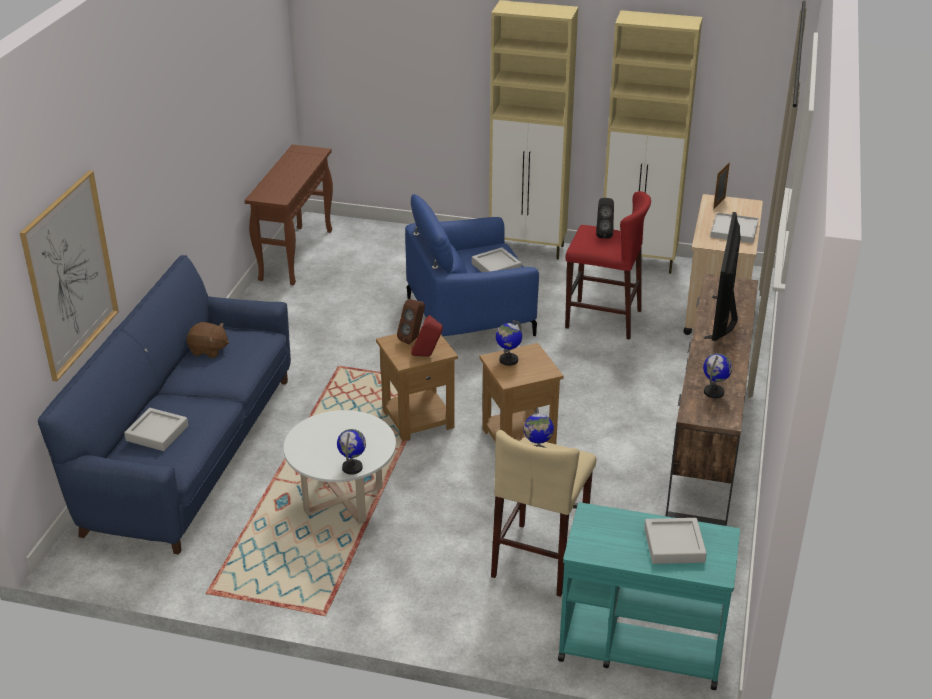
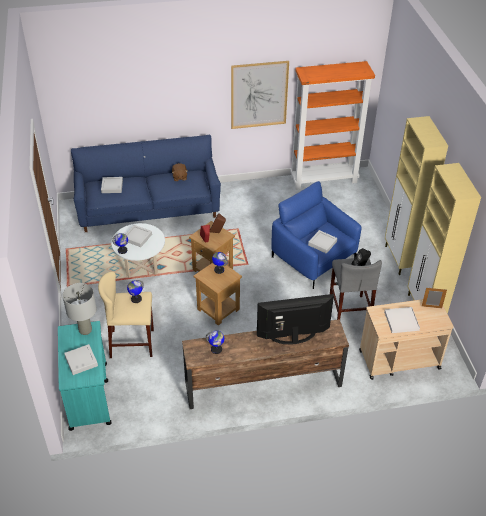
camera: 65 degrees right, 10 degrees up
(70, 275) = (114, 106): picture -> picture (259, 95)
(296, 254) = (324, 179): brown console table -> orange bookcase
(330, 442) = (137, 237): none -> grey tray
(594, 525) = (85, 330): none -> grey table lamp
(603, 319) = (349, 311): red stool -> grey stool

